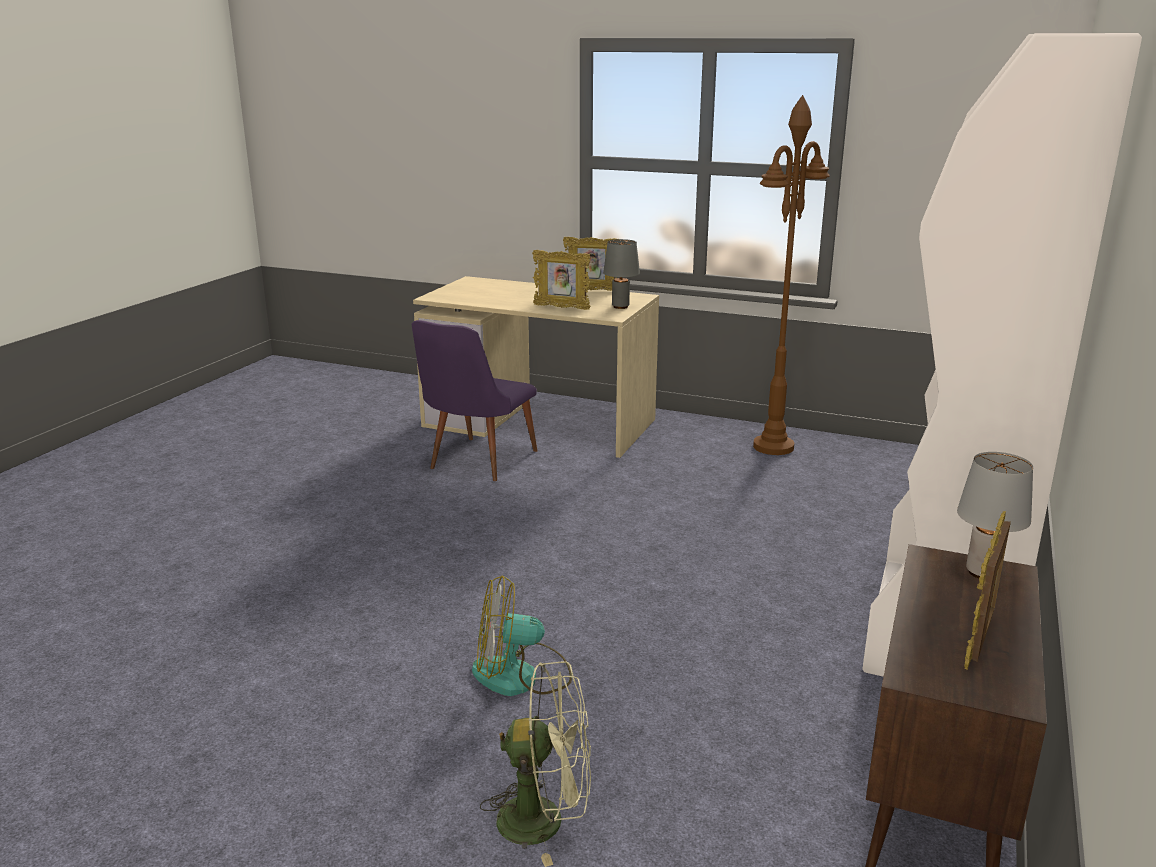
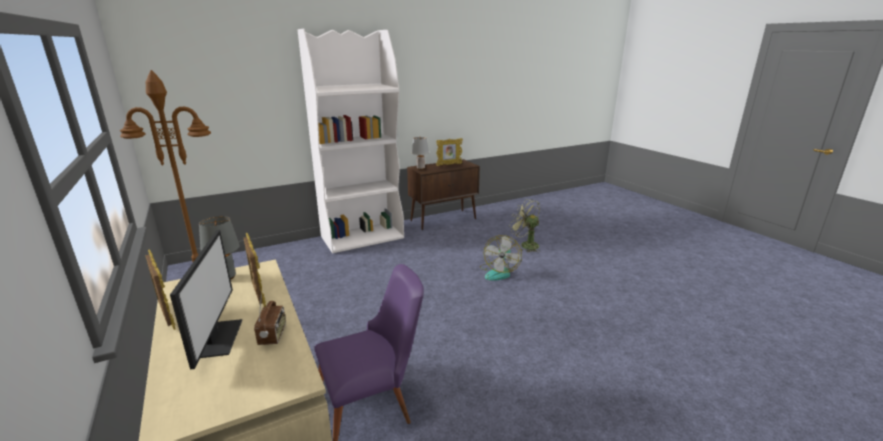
camera: 140 degrees left, 0 degrees up
(494, 301) = (273, 335): none -> radio
(521, 676) = (499, 272): fan -> fan turned 75 degrees clockwise
(528, 293) = (216, 338): none -> monitor

